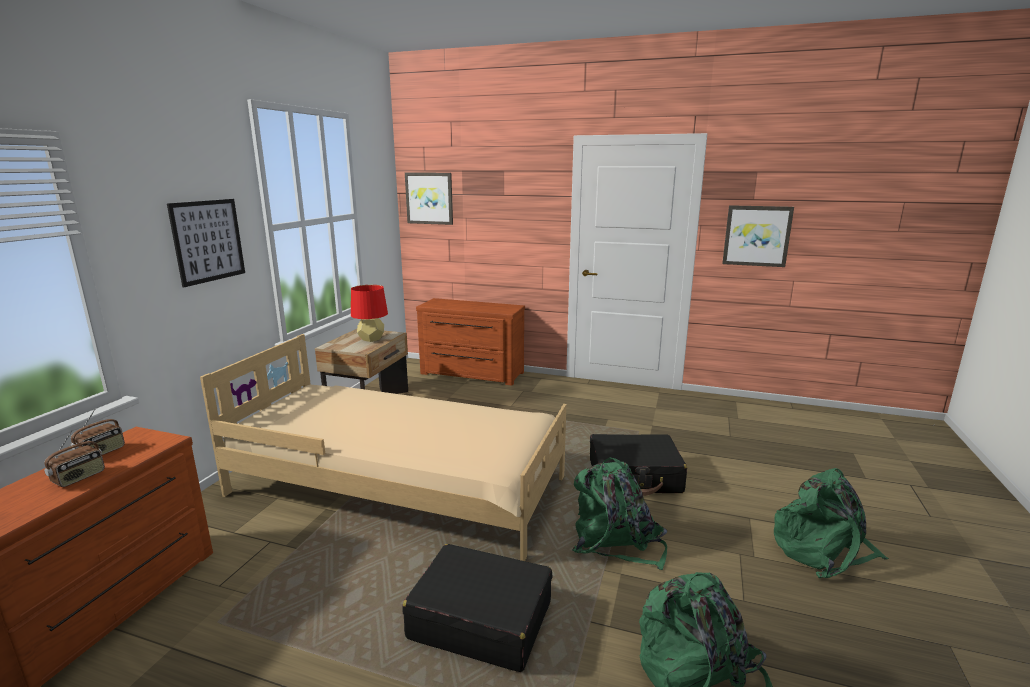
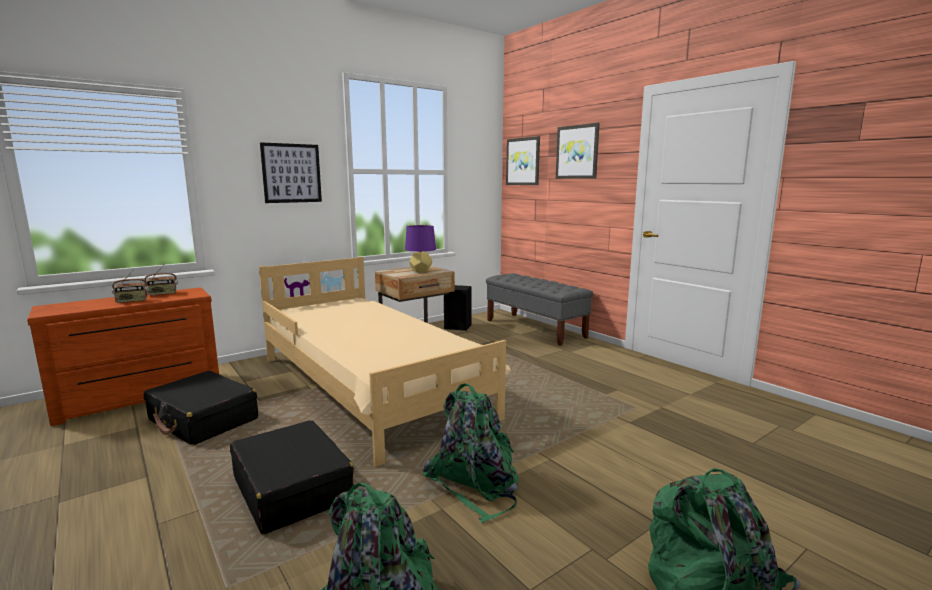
camera: 35 degrees right, 5 degrees down
(371, 339) = (420, 271): red table lamp -> purple table lamp
(471, 374) = (535, 328): brown dresser -> grey bench
(634, 476) = (575, 441): black suitcase -> black suitcase (203, 420)
(756, 236) = (861, 189): picture -> picture (577, 152)

